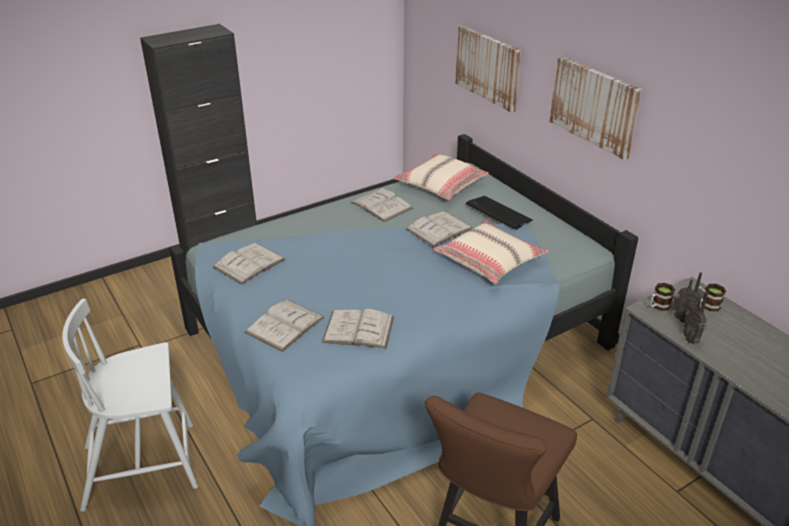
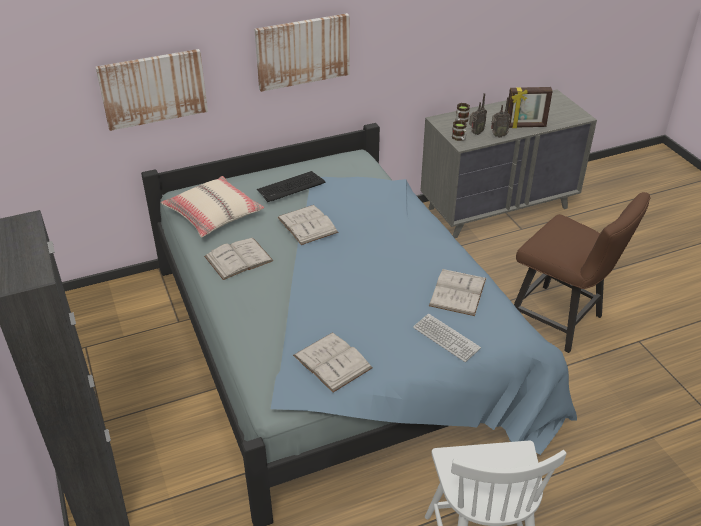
camera: 80 degrees left, 5 degrees up
(285, 325) = (446, 338): white book -> keyboard
(489, 261) = (366, 206): beige pillow -> none
(739, 365) = (525, 126): none -> picture frame

